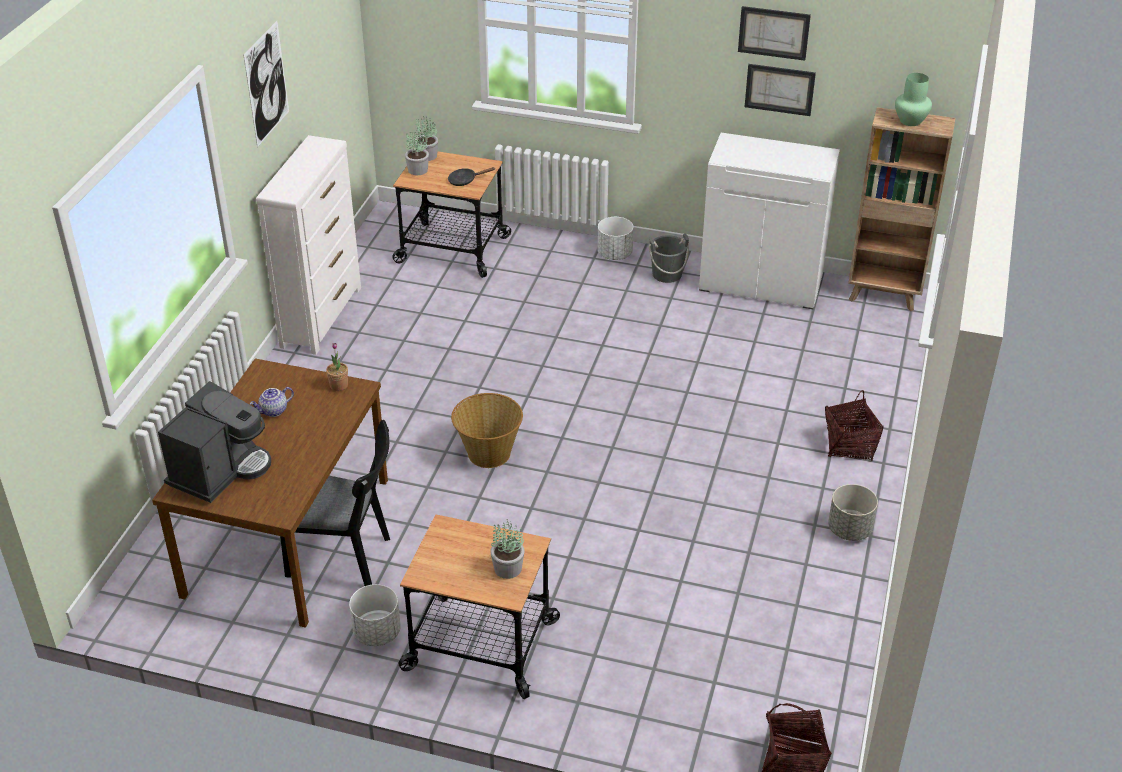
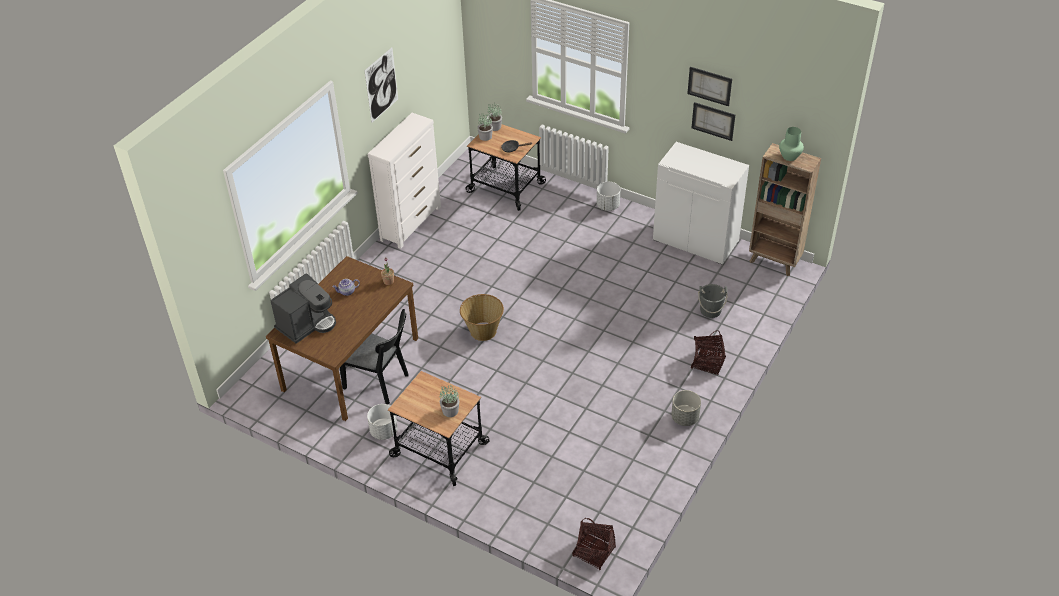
camera: 15 degrees right, 5 degrees up
(667, 274) = (636, 225): grey bucket -> grey bucket (710, 310)

